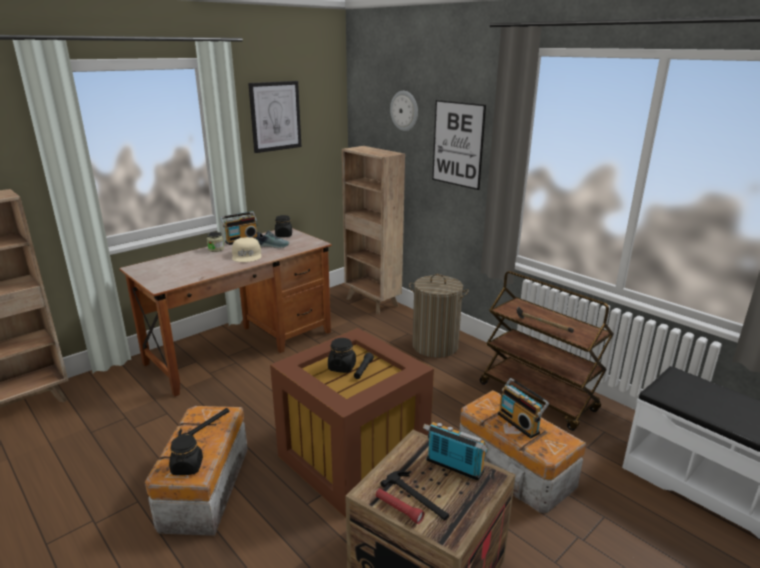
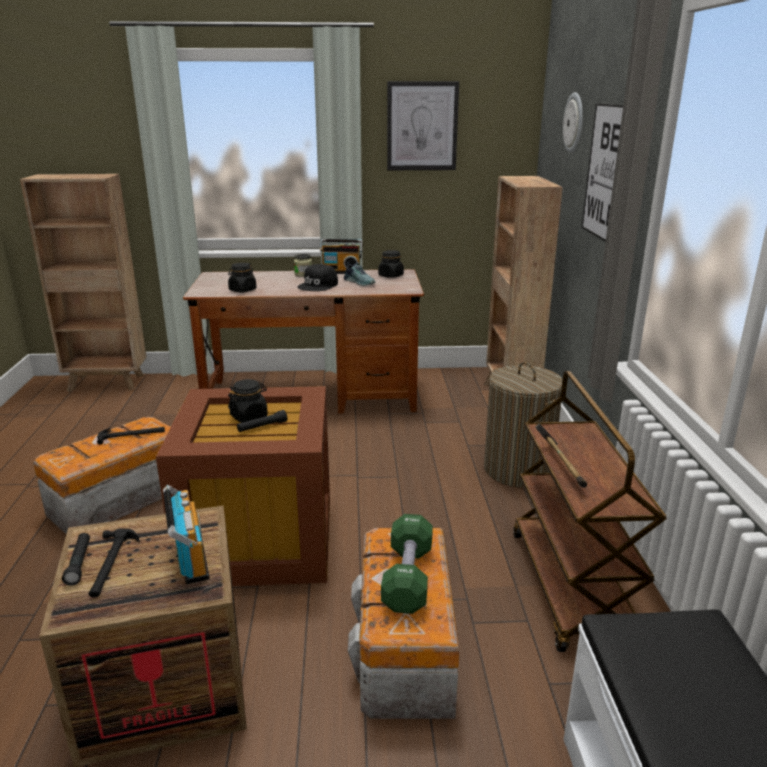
camera: 40 degrees right, 0 degrees up
(187, 467) = (71, 460): black jar -> black jar (242, 290)
(247, 255) = (318, 285): beige cap -> black cap
(398, 509) = (79, 563): red flashlight -> black flashlight
(520, 423) = (408, 578): radio -> green dumbbell

